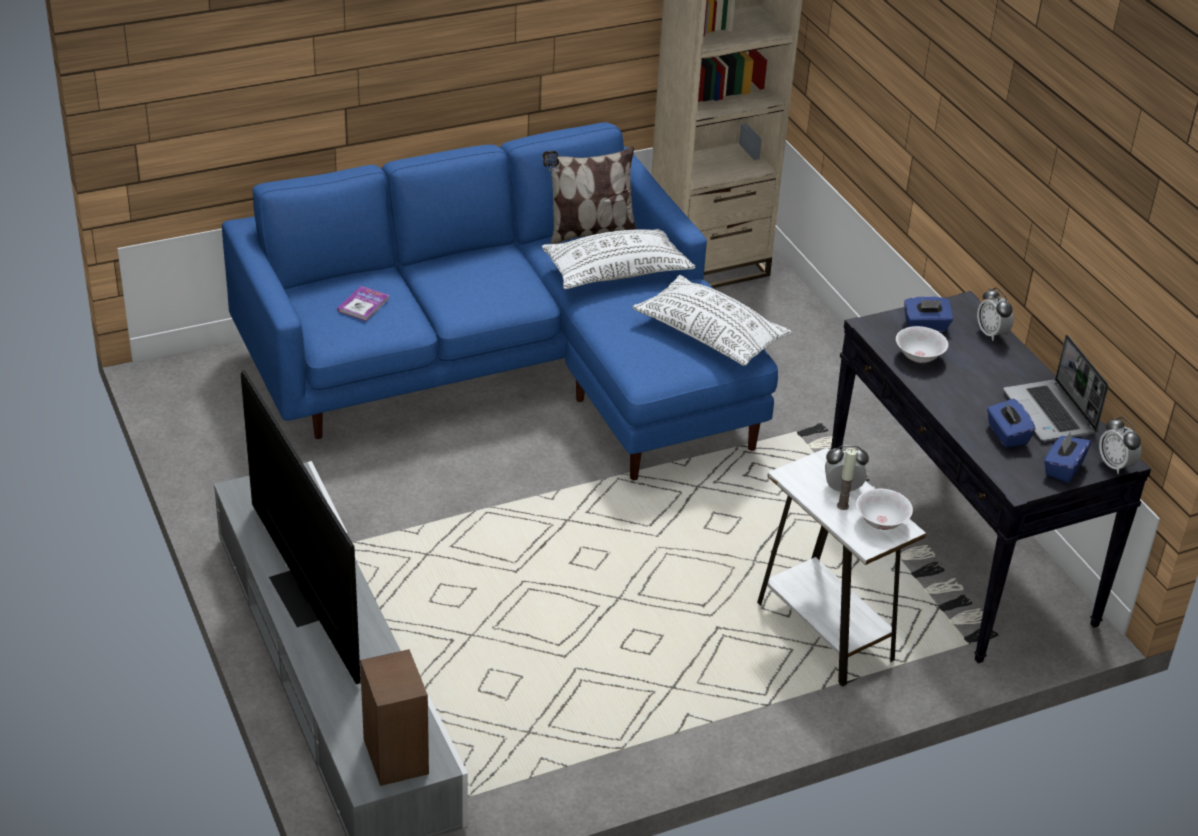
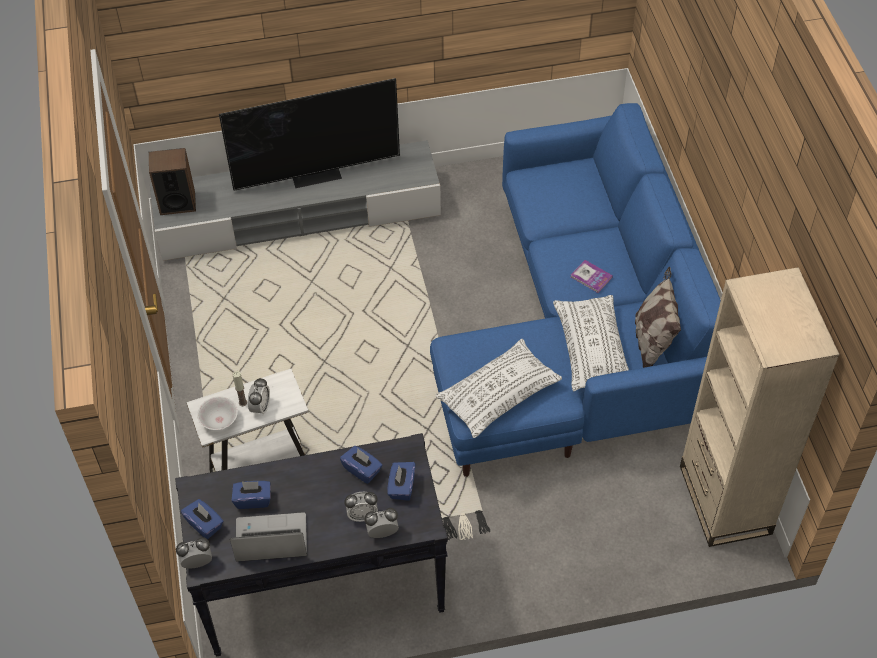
camera: 105 degrees right, 15 degrees up
(363, 305) = (563, 196): book -> book (591, 277)
(919, 357) = (362, 470): white bowl -> blue tissue box
(978, 350) = (362, 515): none -> alarm clock

